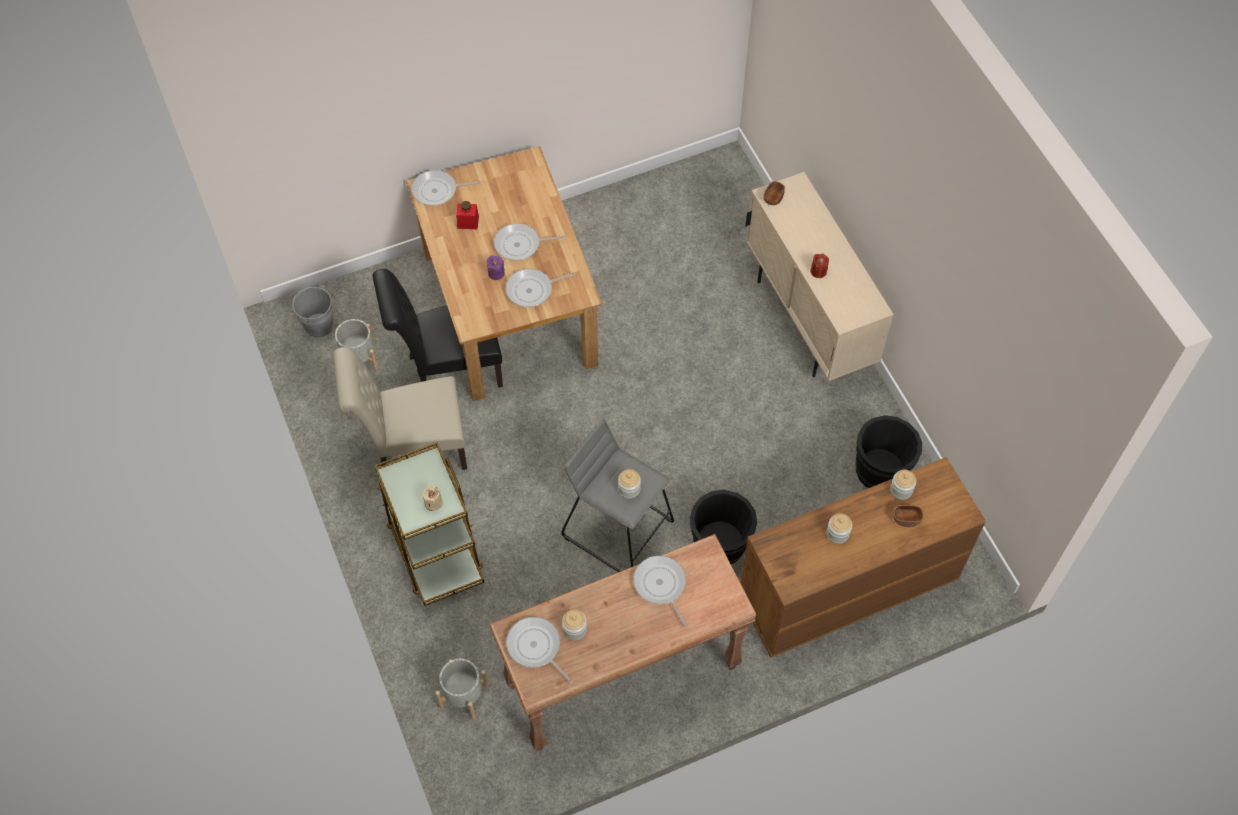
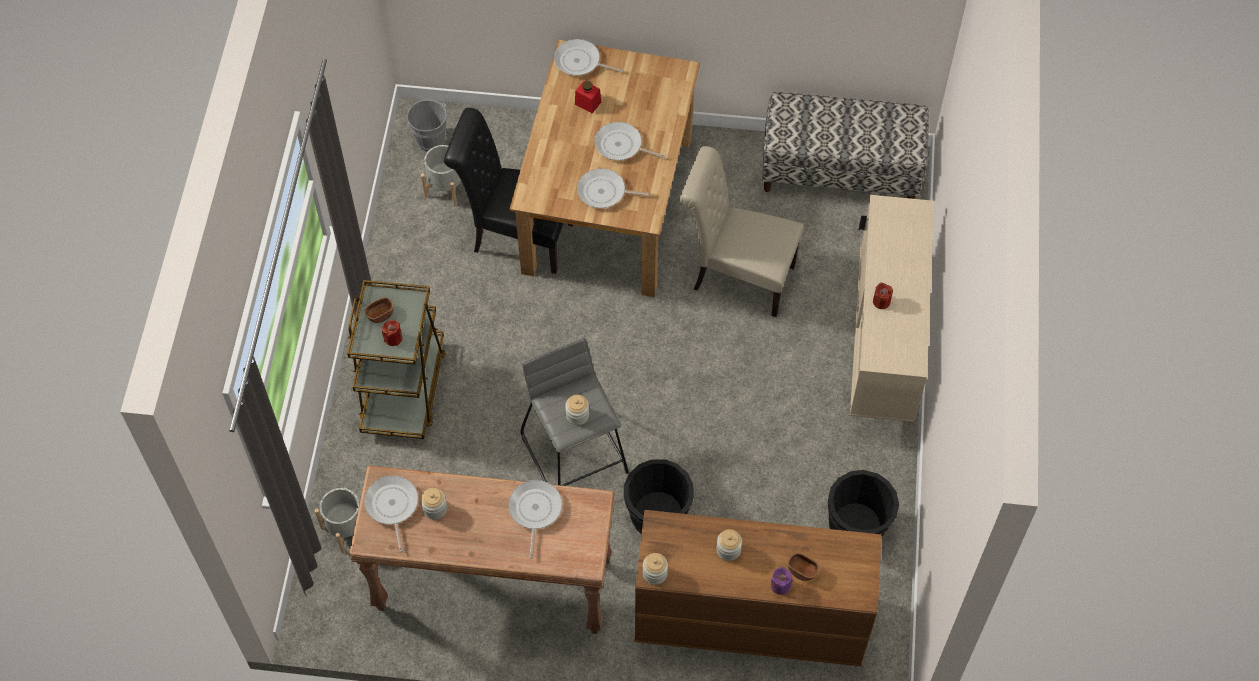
camera: 30 degrees right, 0 degrees up
(413, 449) = (441, 291): beige chair -> beige chair (737, 276)
(433, 503) = (393, 338): beige candle -> red candle
(496, 273) = (582, 161): purple candle -> purple candle (780, 585)
(680, 192) = (840, 171): none -> bench
(773, 198) = (885, 212): brown bowl -> brown bowl (380, 314)
(901, 490) = (816, 542): jar -> jar (655, 573)

